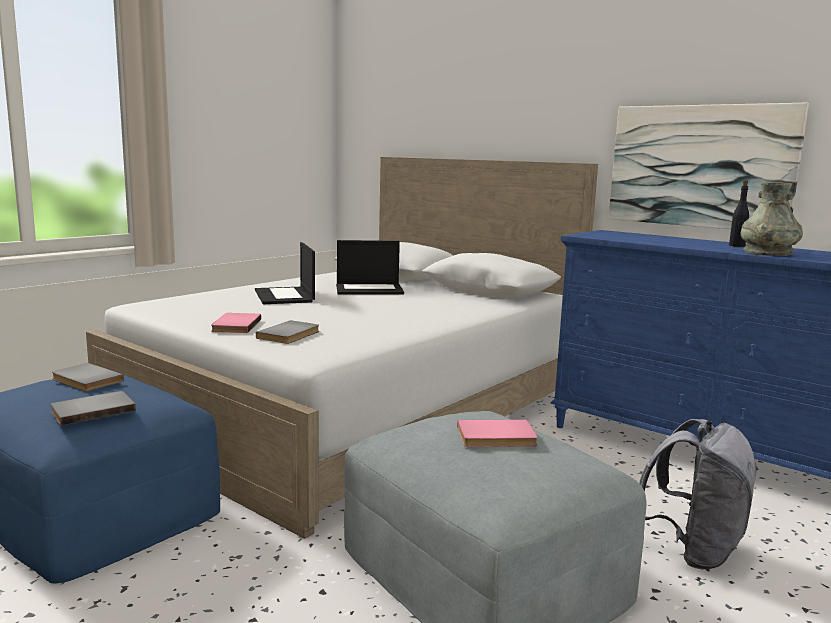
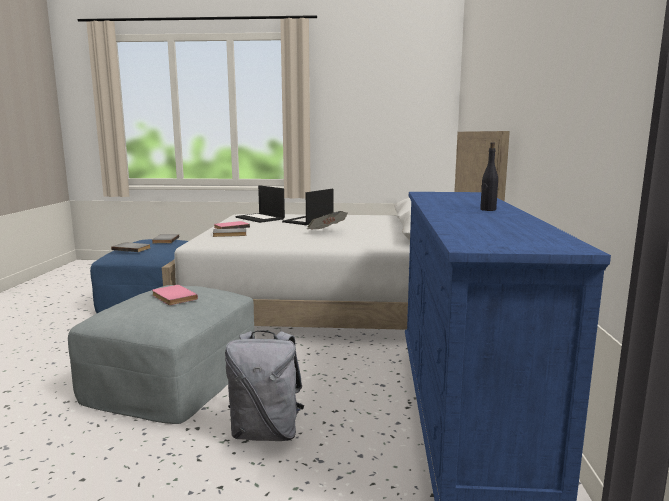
camera: 55 degrees right, 0 degrees up
(370, 289) = (364, 225): laptop -> laptop (260, 218)
(379, 305) = (326, 232): none -> newspaper
(700, 166) = (544, 130): picture -> none
(767, 253) = (454, 215): grey vase -> none

